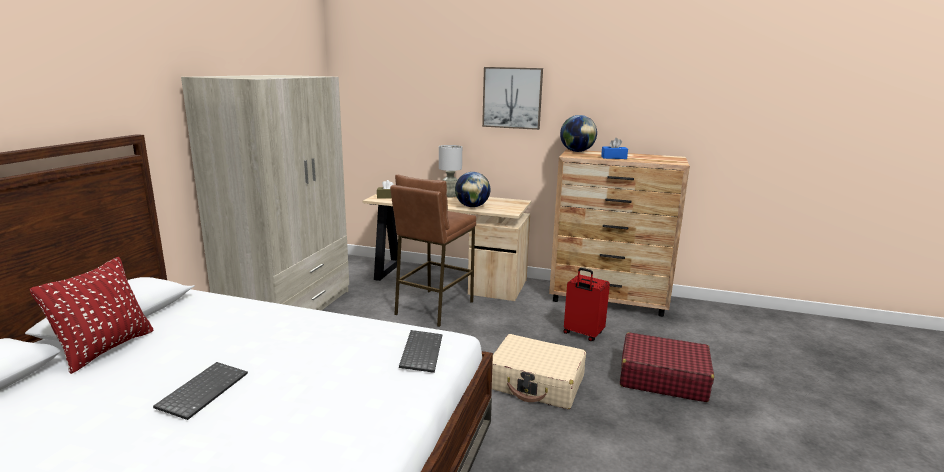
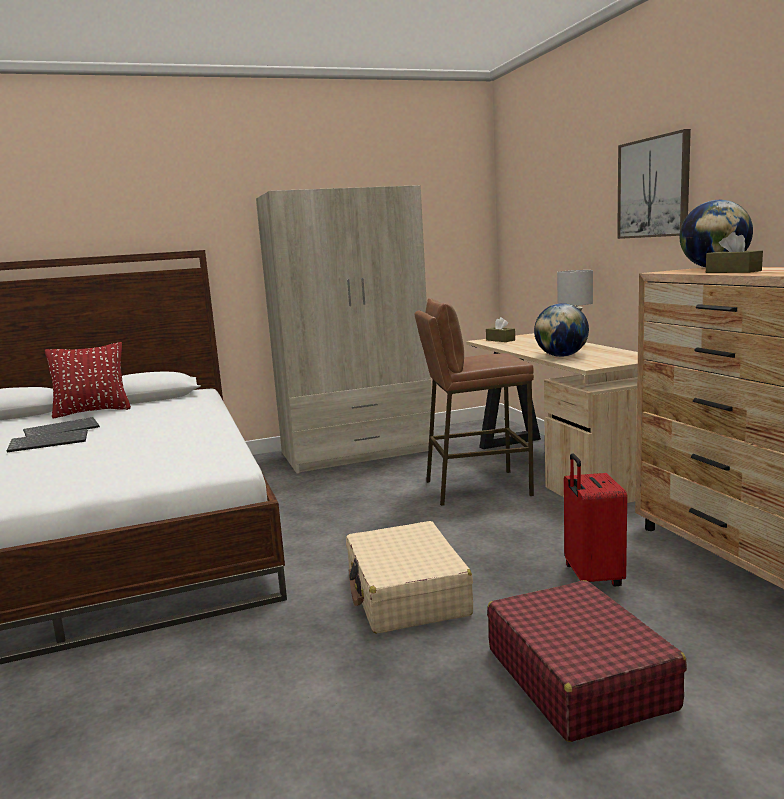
camera: 55 degrees right, 5 degrees down
(420, 352) = (183, 464): keyboard -> keyboard (62, 430)
(614, 157) = (733, 272): blue tissue box -> brown tissue box

